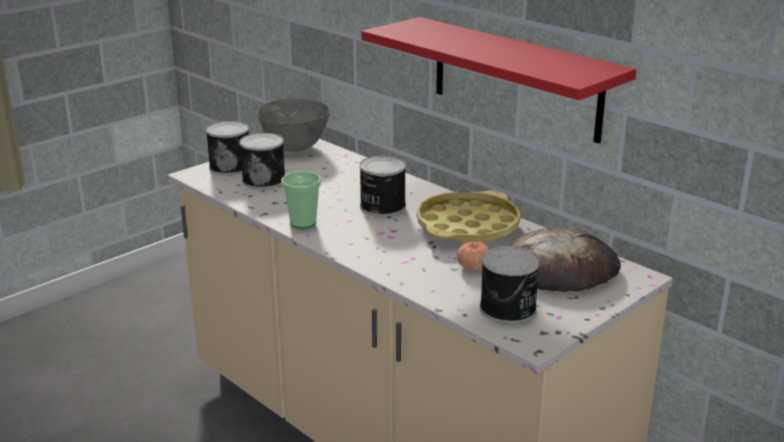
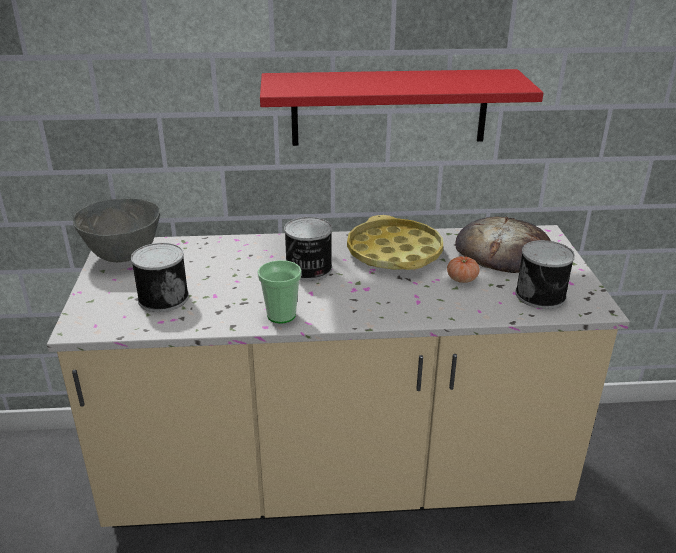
camera: 50 degrees left, 5 degrees up
(231, 167) = (101, 302): can -> none

